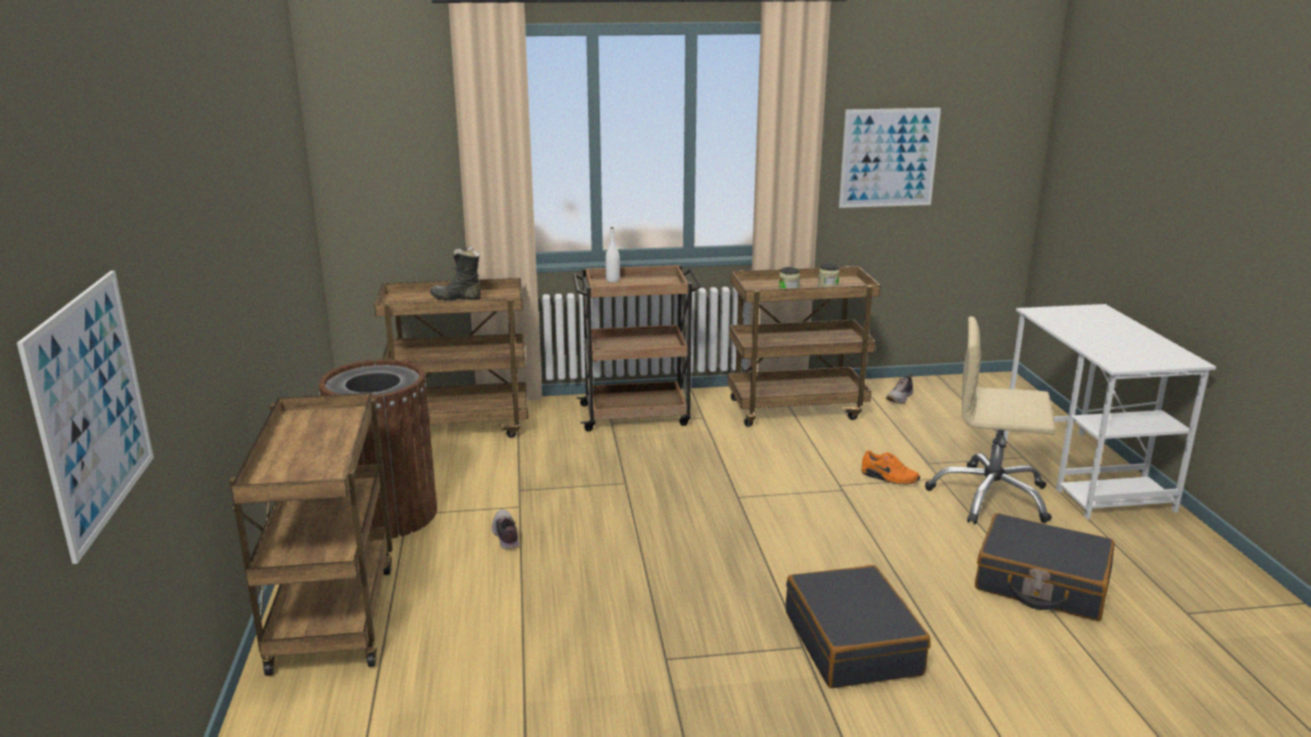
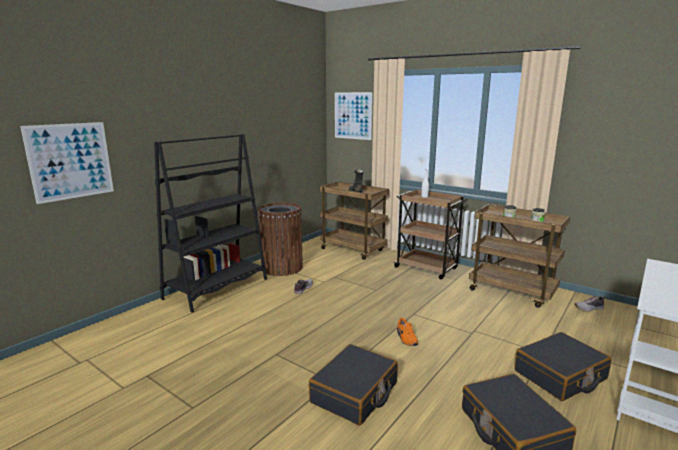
camera: 45 degrees right, 5 degrees down
(332, 615) = (217, 289): brown cart -> black bookcase
(888, 158) = (611, 151): picture -> picture (353, 115)
(889, 478) = (509, 339): orange shoe -> orange shoe (406, 338)
(990, 497) = (560, 375): beige office chair -> black suitcase

